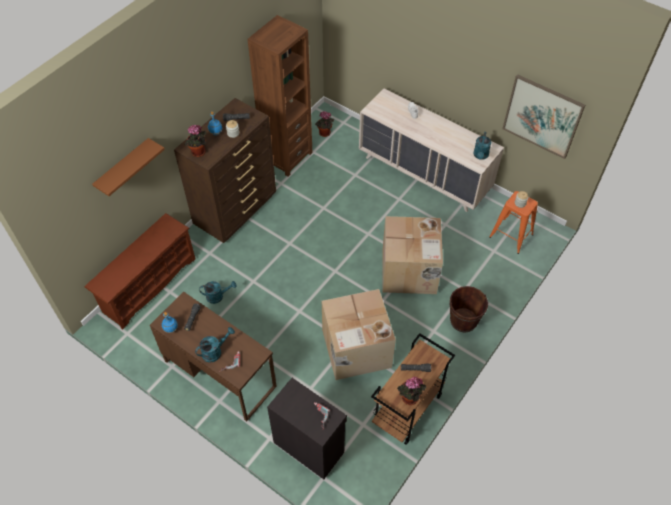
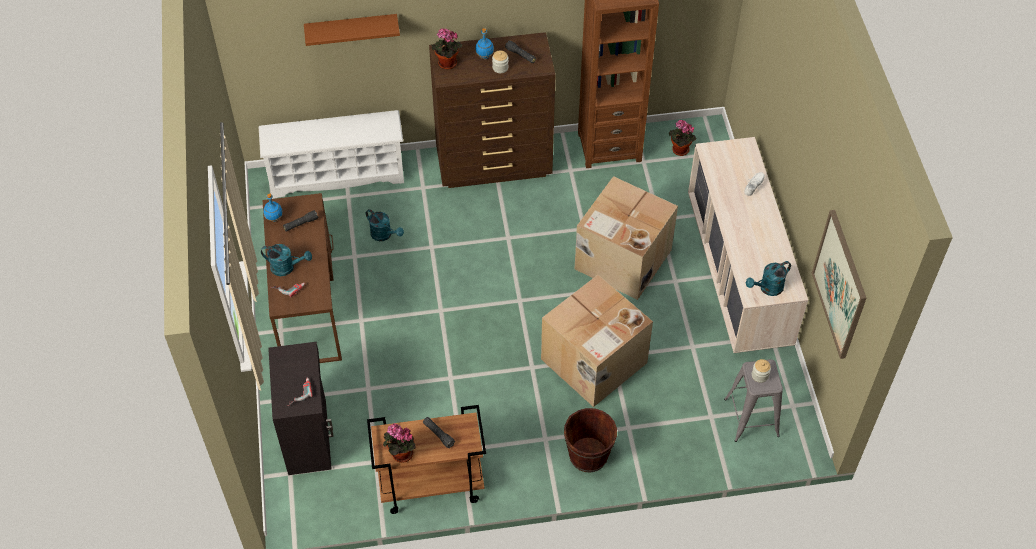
camera: 45 degrees right, 0 degrees up
(149, 285) = (337, 175): brown shoe rack -> white shoe rack
(355, 349) = (449, 390): cardboard box -> cardboard box (621, 259)
(511, 236) = (751, 417): orange stool -> grey stool

